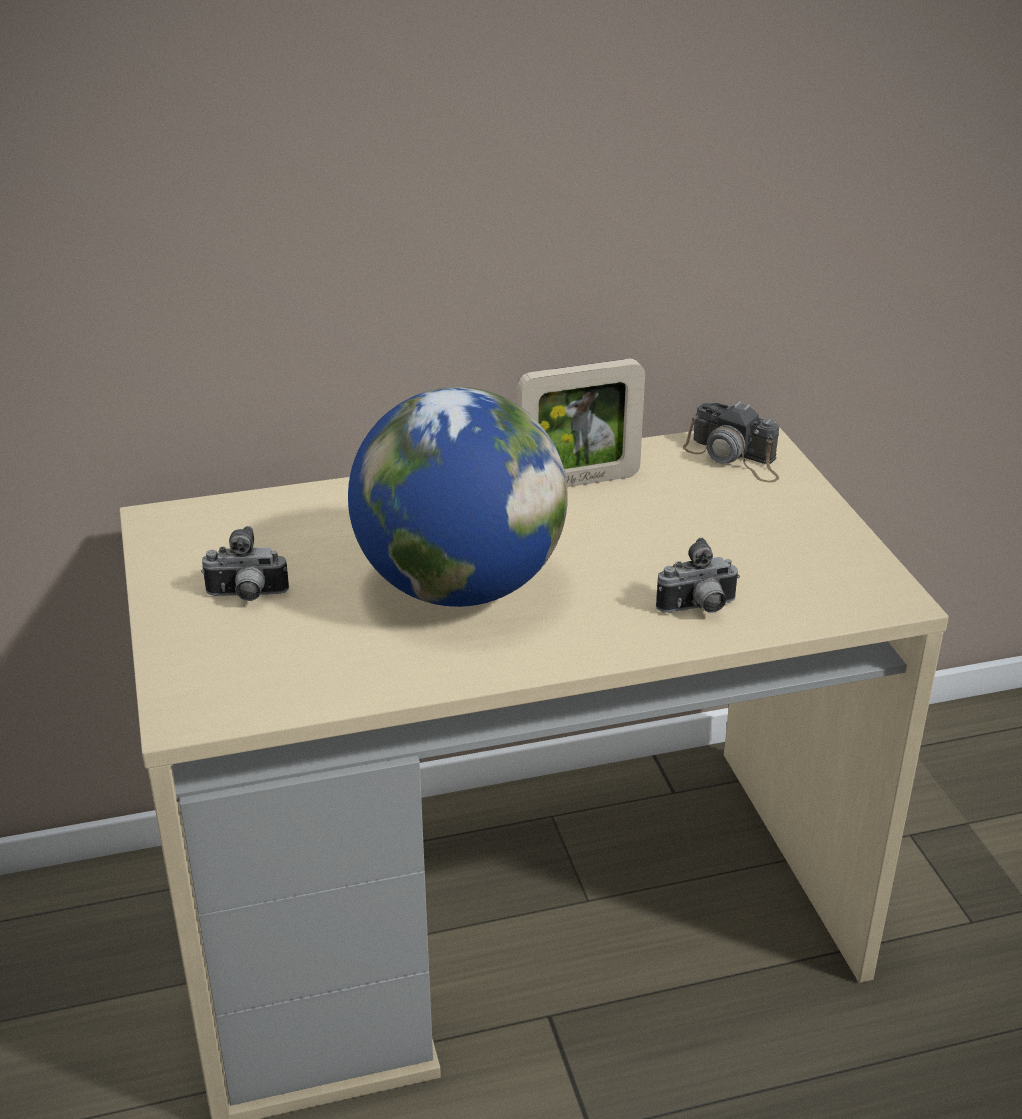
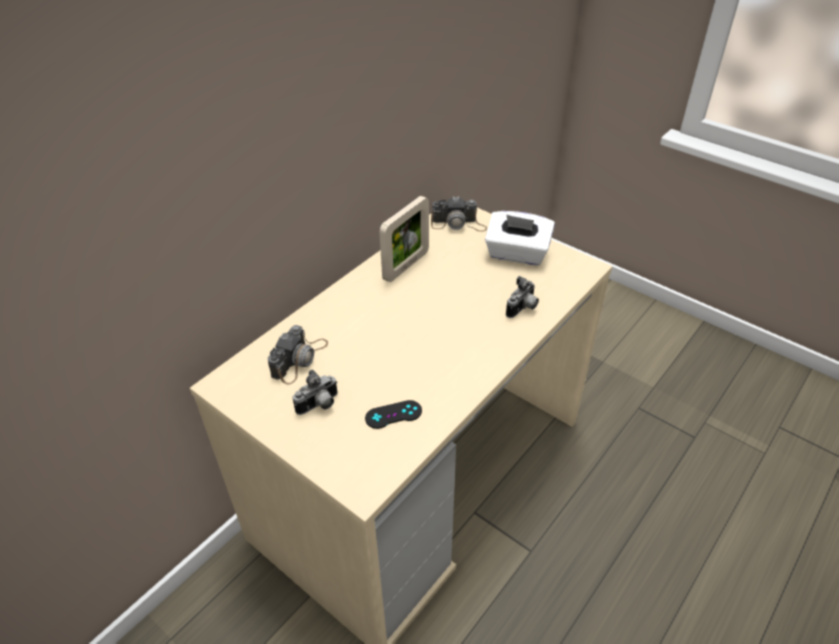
camera: 35 degrees left, 10 degrees up
(287, 533) = (299, 359): none -> camera
(330, 652) = (393, 414): none -> black game controller
(459, 587) = (414, 348): globe -> none
(785, 533) = (517, 254): none -> white tissue box

